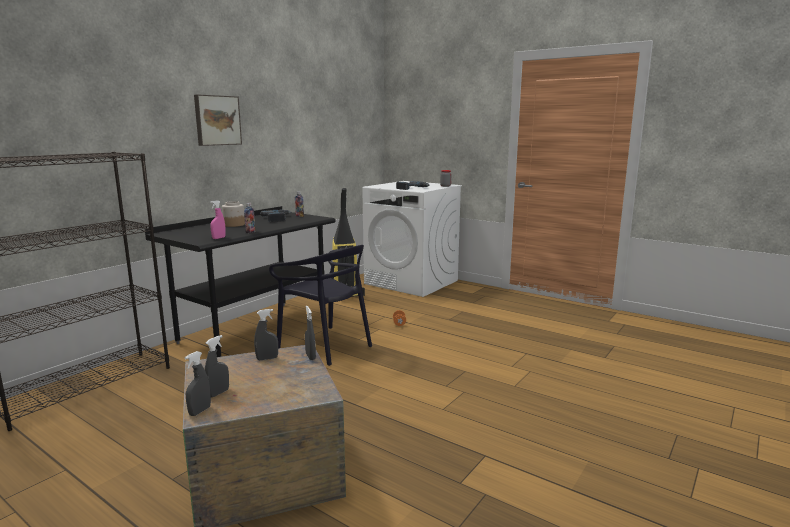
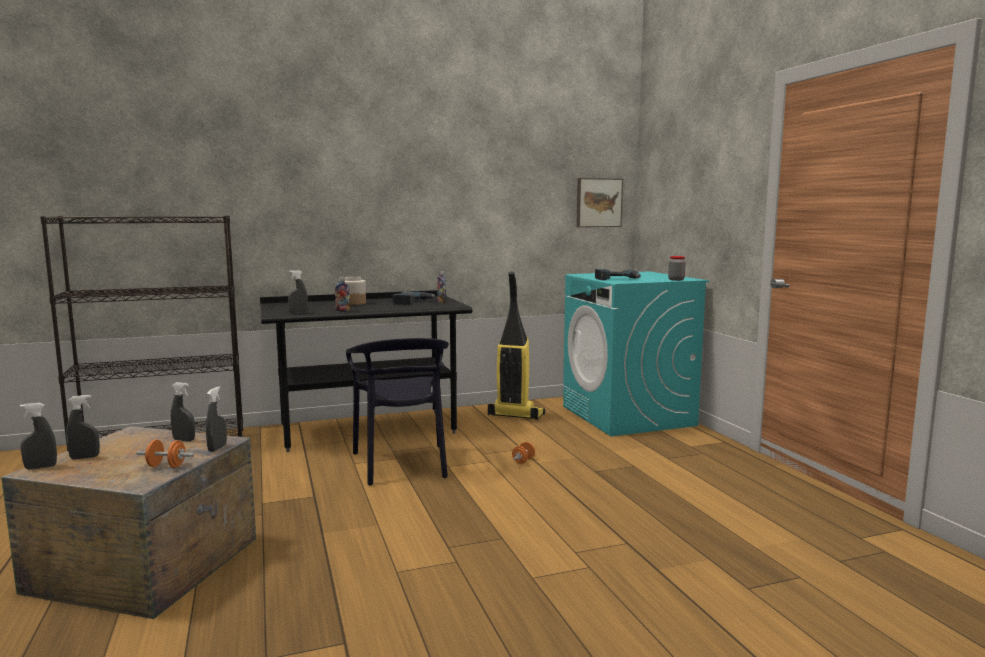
camera: 35 degrees right, 5 degrees down
(217, 120) = (360, 185): picture -> picture (598, 202)
(218, 238) = (298, 313): pink spray bottle -> grey spray bottle
(307, 378) = (166, 466): none -> orange dumbbell
(412, 282) = (628, 416): white washing machine -> turquoise washing machine

